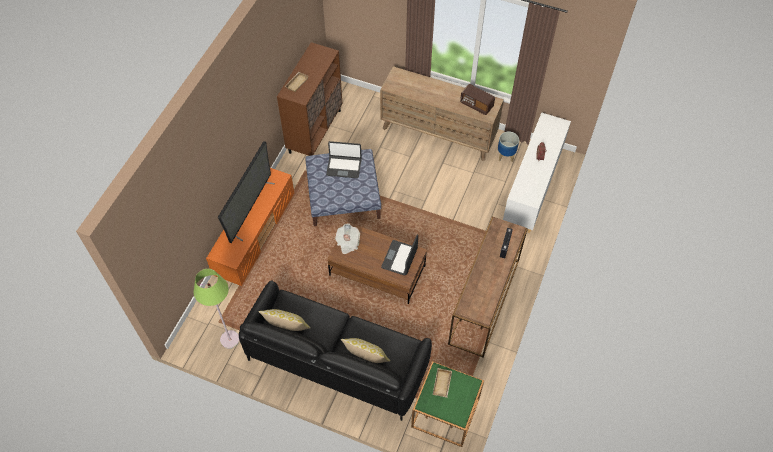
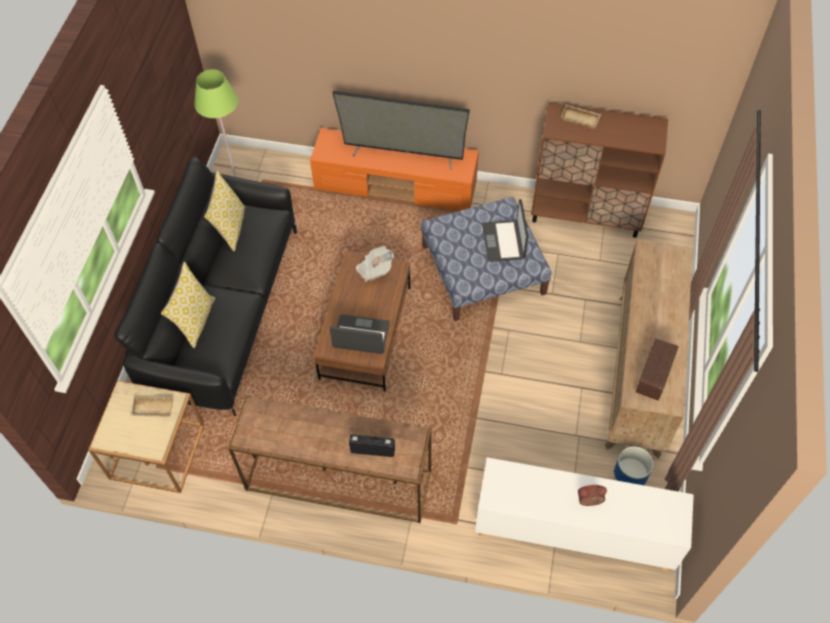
camera: 80 degrees right, 0 degrees up
(445, 413) = (157, 451): green side table -> beige side table

